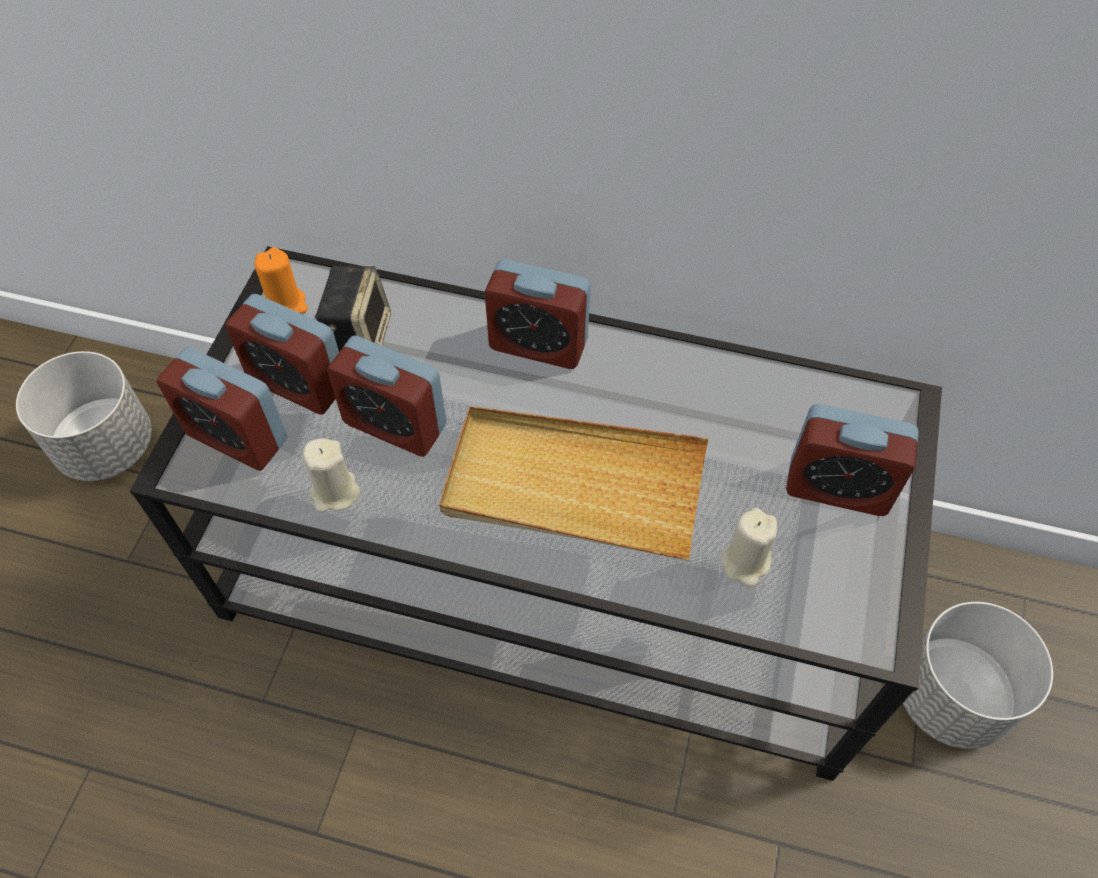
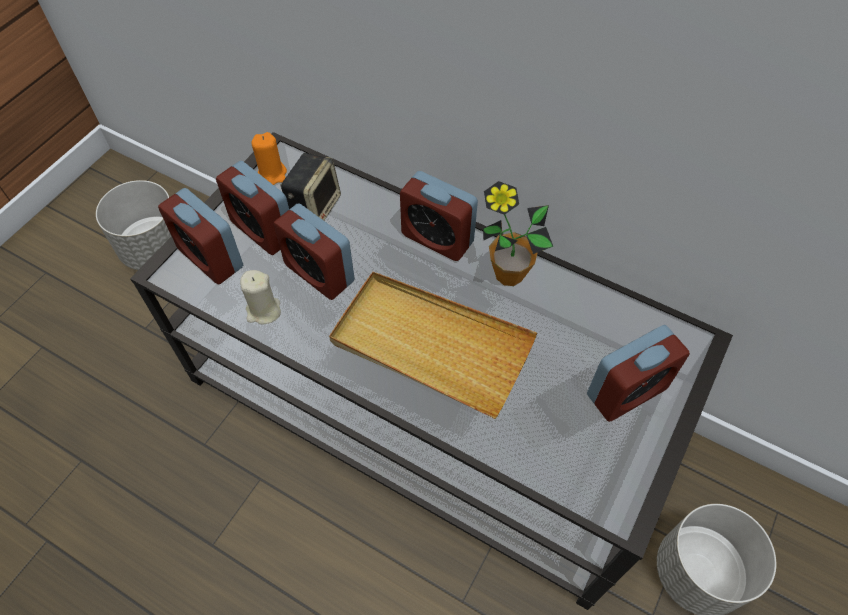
camera: 15 degrees right, 0 degrees up
(645, 372) = (509, 274): none -> potted plant
(745, 562) = (539, 430): beige candle -> none
(837, 487) = (626, 392): alarm clock -> alarm clock turned 60 degrees counterclockwise

